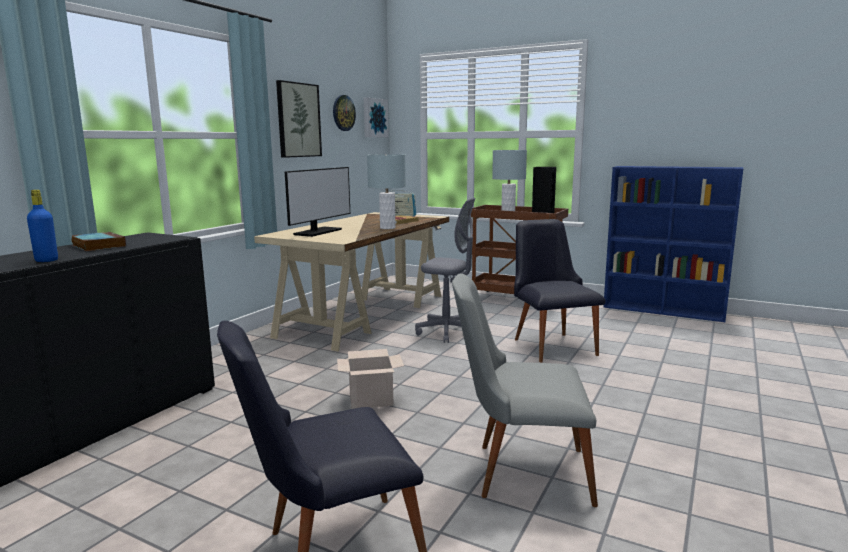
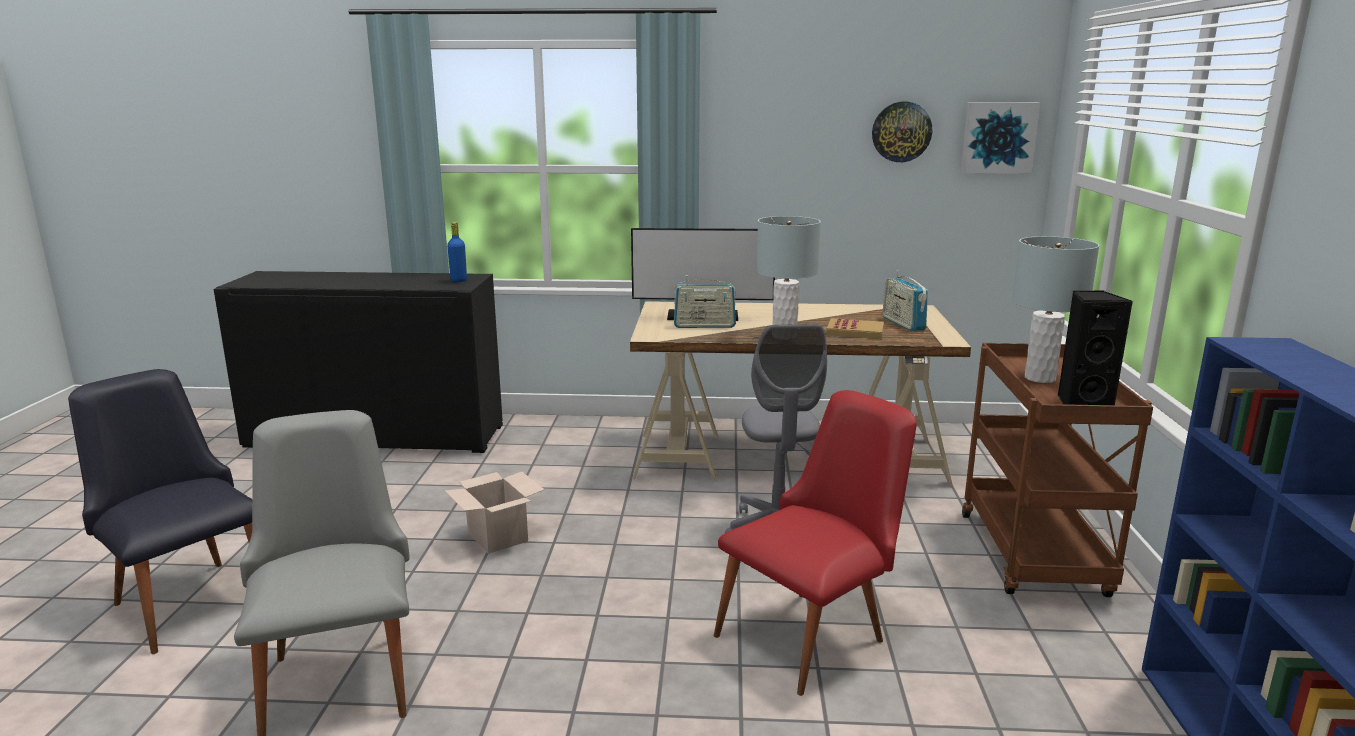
camera: 65 degrees right, 5 degrees up
(46, 260) = (333, 285): blue bottle -> blue bottle (458, 280)
(98, 245) = (406, 279): book -> none
(298, 120) = (783, 147): picture -> none
(340, 233) = (704, 326): none -> radio
(551, 344) = (813, 634): black chair -> red chair

